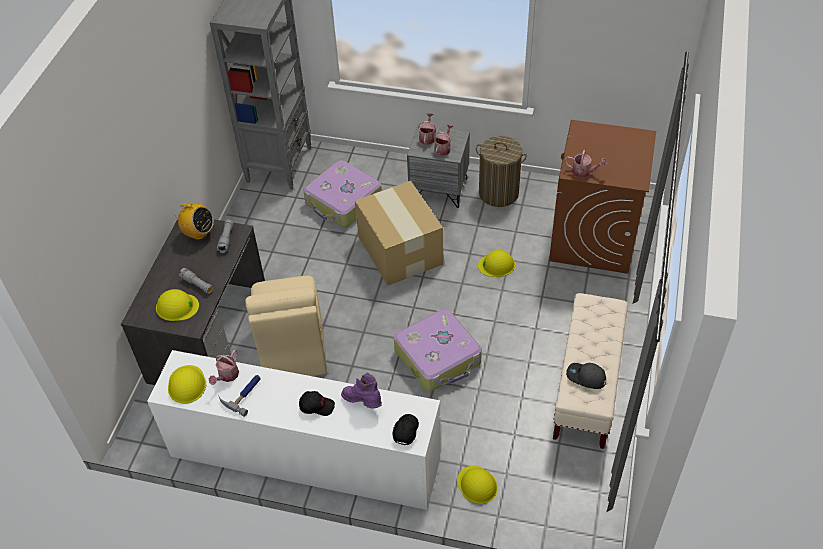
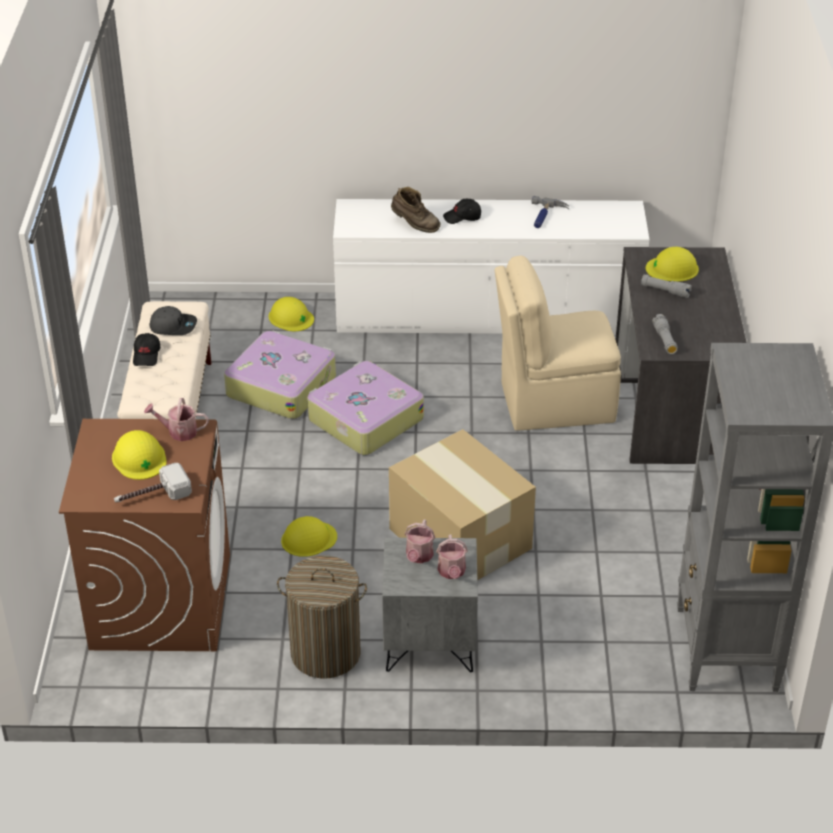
camera: 165 degrees right, 10 degrees down
(187, 384) = (611, 216): yellow hard hat -> yellow hard hat (139, 458)
(199, 233) = (706, 341): radio -> none
(227, 376) = (572, 227): watering can -> none
(292, 349) = (553, 402): beige chair -> beige chair turned 75 degrees counterclockwise
(343, 202) = (581, 600): suitcase -> suitcase (281, 386)
(363, 402) = (414, 226): purple boot -> brown boot
(405, 431) = (362, 212): black cap -> black cap (147, 355)
(600, 132) = (151, 496): none -> hammer

